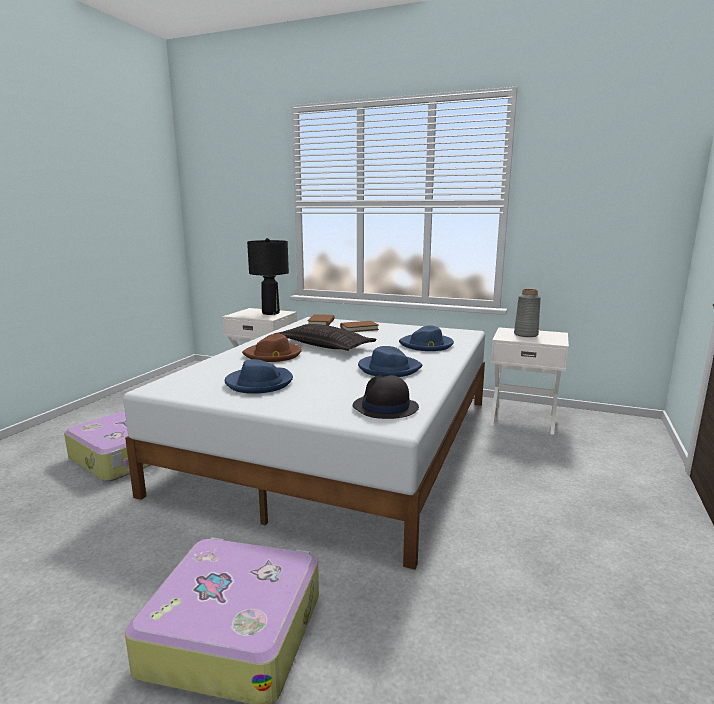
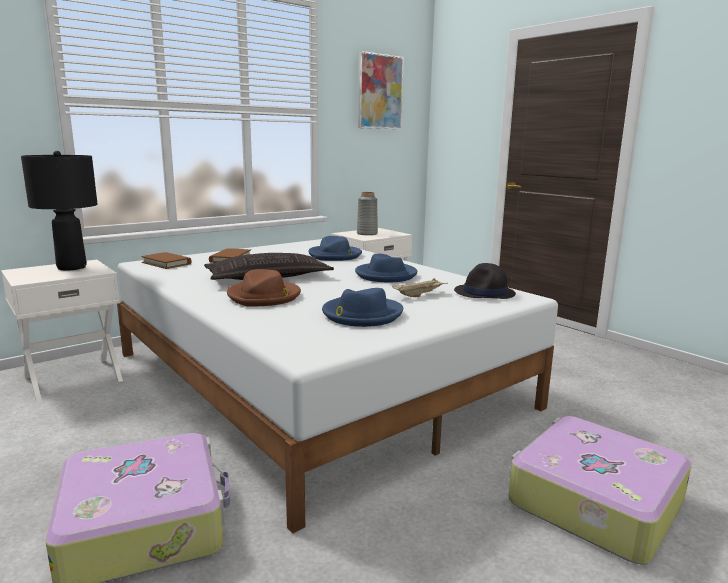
camera: 60 degrees left, 0 degrees up
(339, 388) = (419, 295): none -> beige tray
(604, 174) = (380, 92): none -> picture

